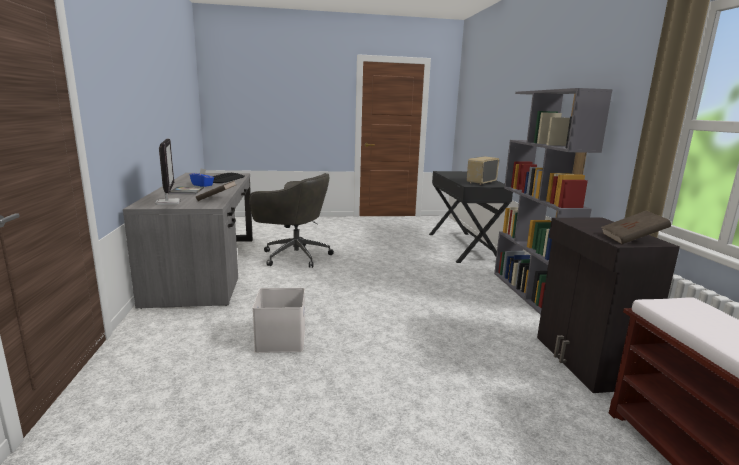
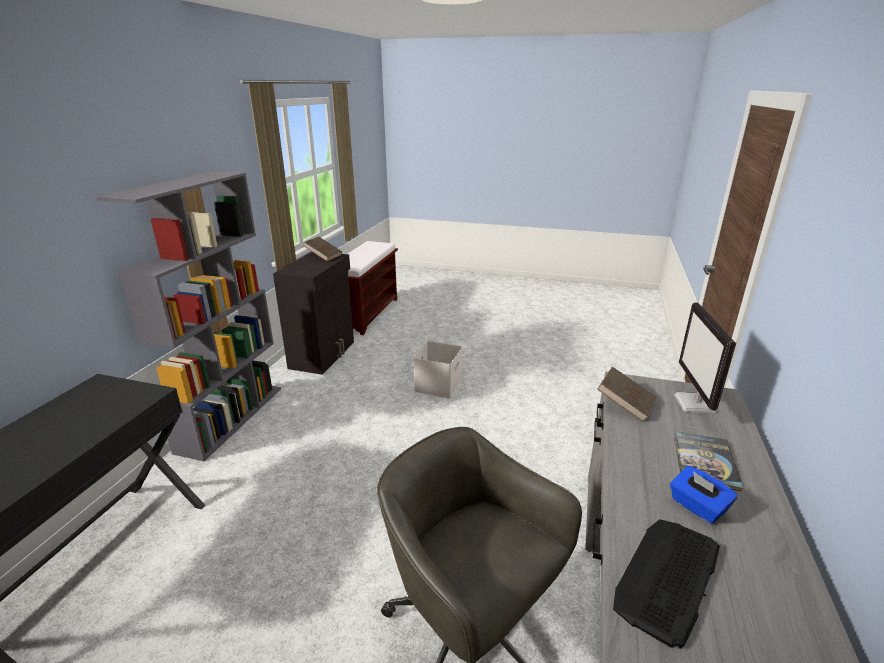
camera: 155 degrees left, 10 degrees up
(280, 339) = (531, 418): white storage box -> white storage box (439, 386)
(481, 182) = (95, 403): radio -> none

